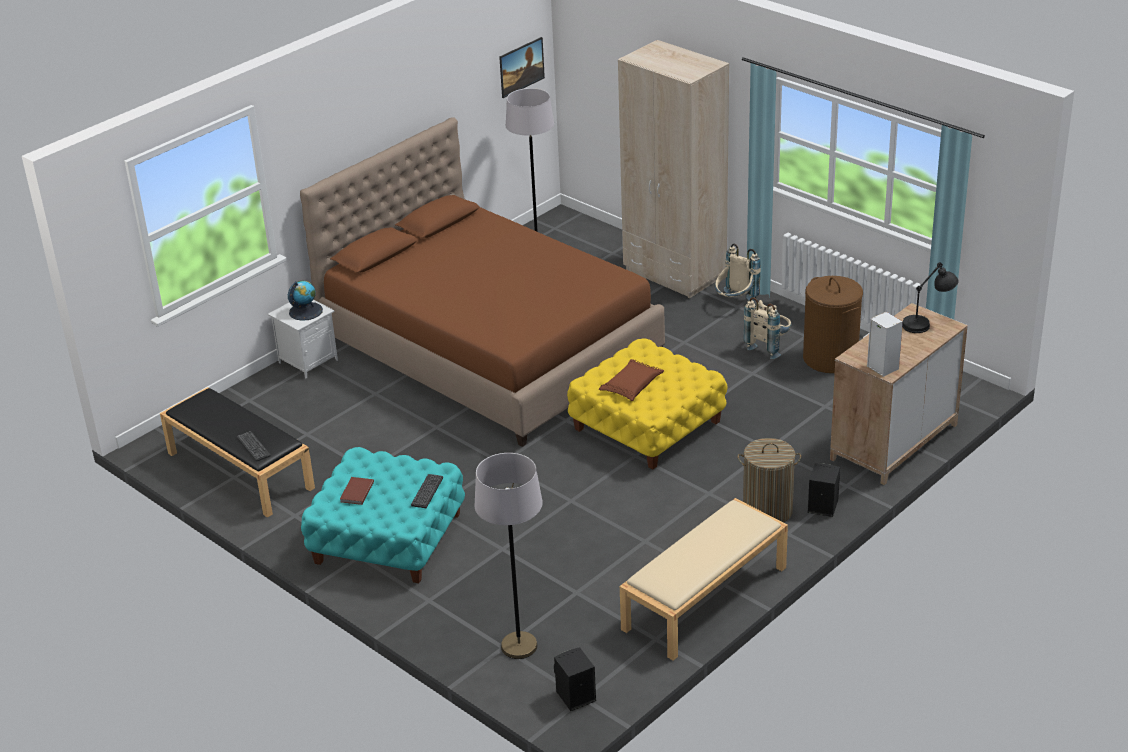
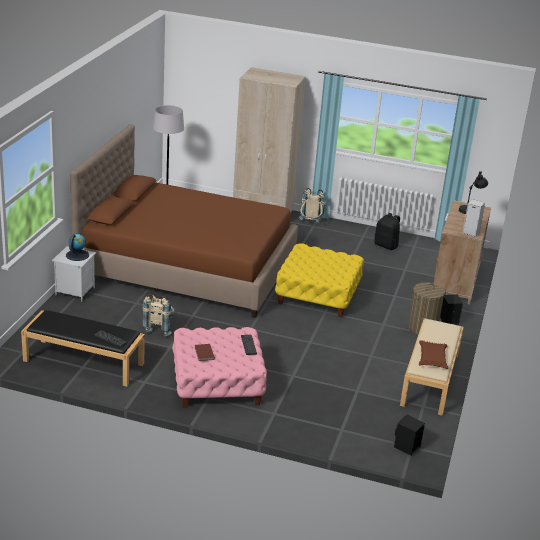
camera: 30 degrees left, 5 degrees down
(388, 538) = (217, 383): turquoise ottoman -> pink ottoman
(519, 646) = (350, 427): grey floor lamp -> none
(522, 77) = (153, 100): picture -> none
(631, 384) = (315, 268): brown pillow -> brown pillow (432, 357)
(769, 346) = (348, 244): beige backpack -> beige backpack (159, 328)
(830, 358) = (386, 245): brown laundry basket -> black backpack

